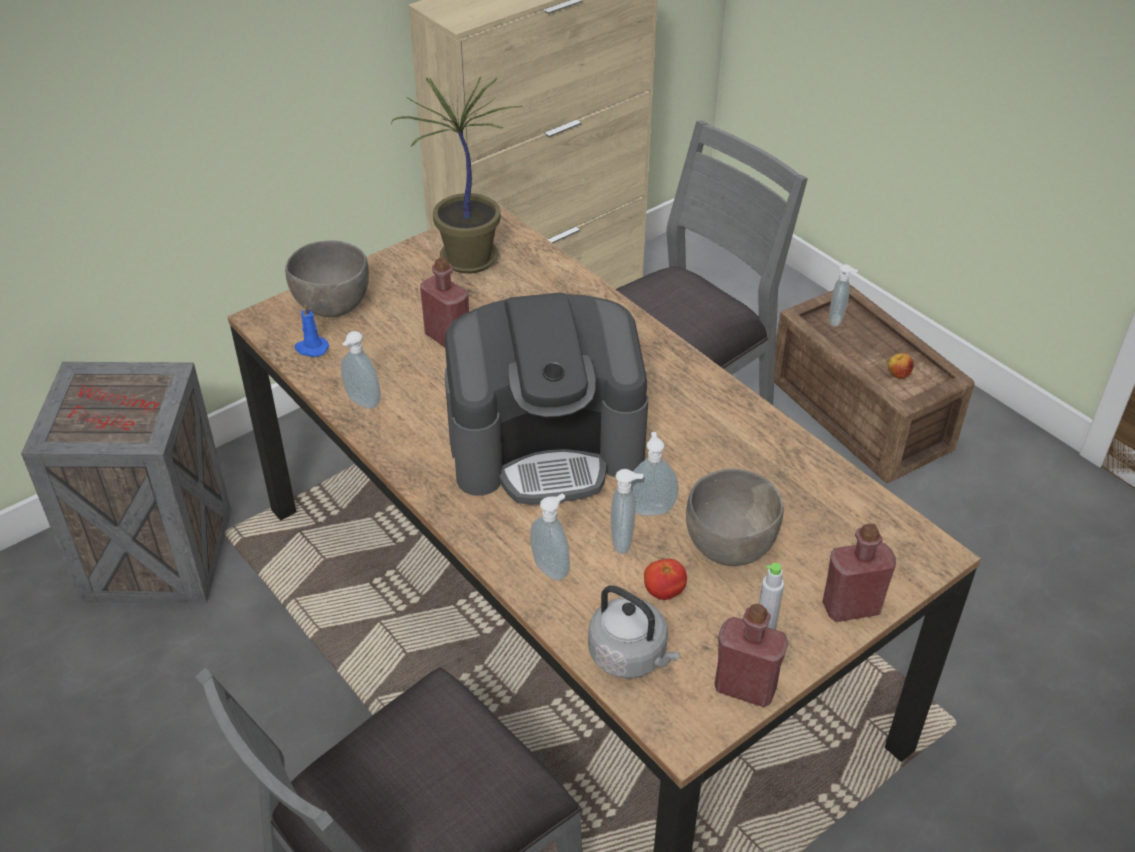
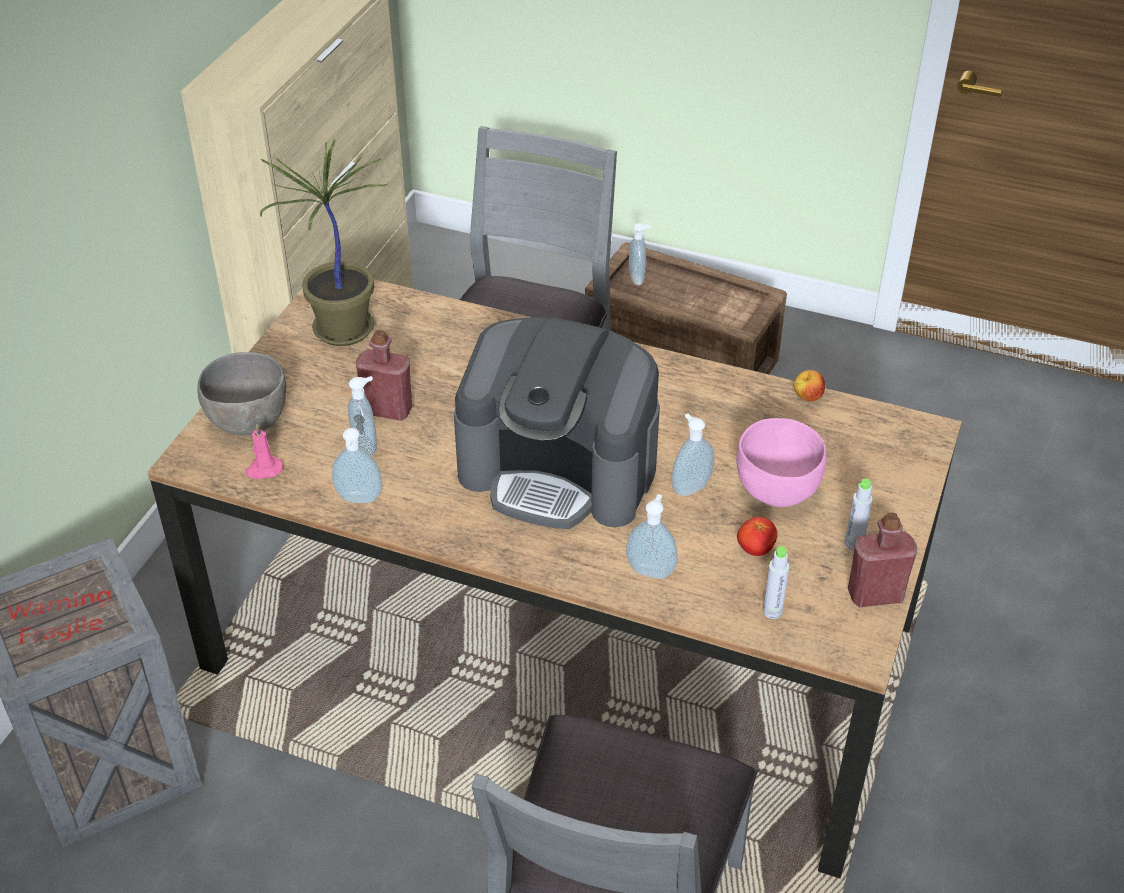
camera: 30 degrees left, 0 degrees up
(311, 348) = (263, 469): blue candle -> pink candle
(546, 445) = (559, 470): coffee machine -> coffee machine turned 60 degrees clockwise
(624, 541) = (691, 522): soap dispenser -> soap dispenser (367, 446)
(631, 656) = (772, 611): grey kettle -> grey bottle
(729, 548) = (776, 492): grey bowl -> pink bowl
(851, 607) = (902, 498): red bottle -> none
(898, 375) = (721, 309): apple -> apple (807, 397)

